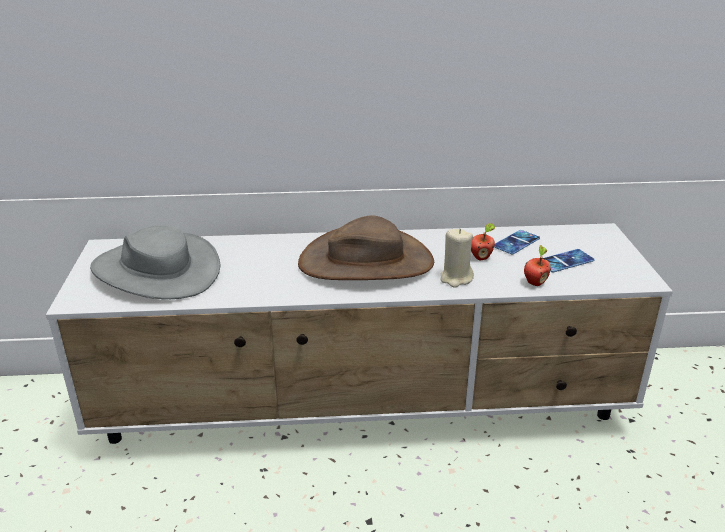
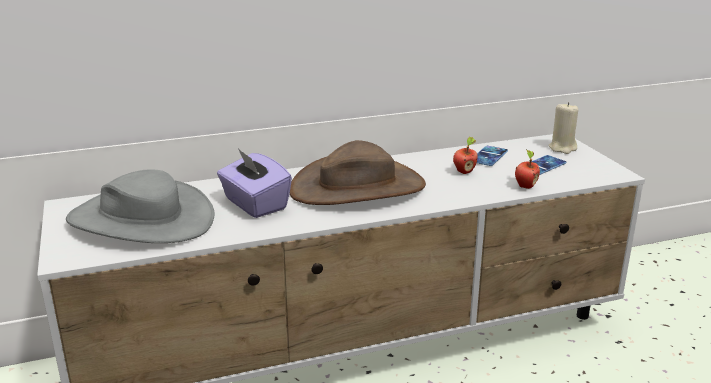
camera: 15 degrees left, 5 degrees down
(261, 268) = (254, 204): none -> purple tissue box
(456, 278) = (452, 191): beige candle -> beige candle (562, 148)

